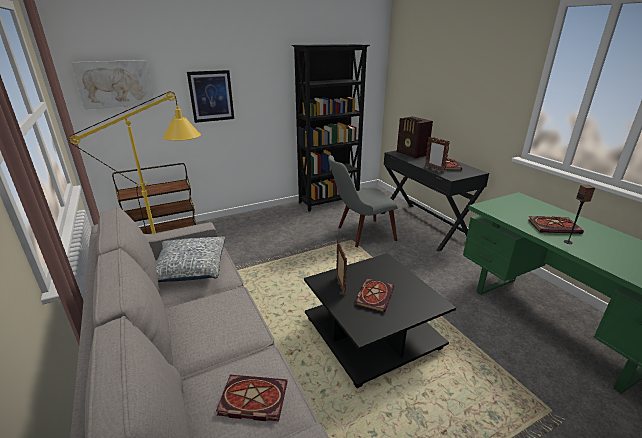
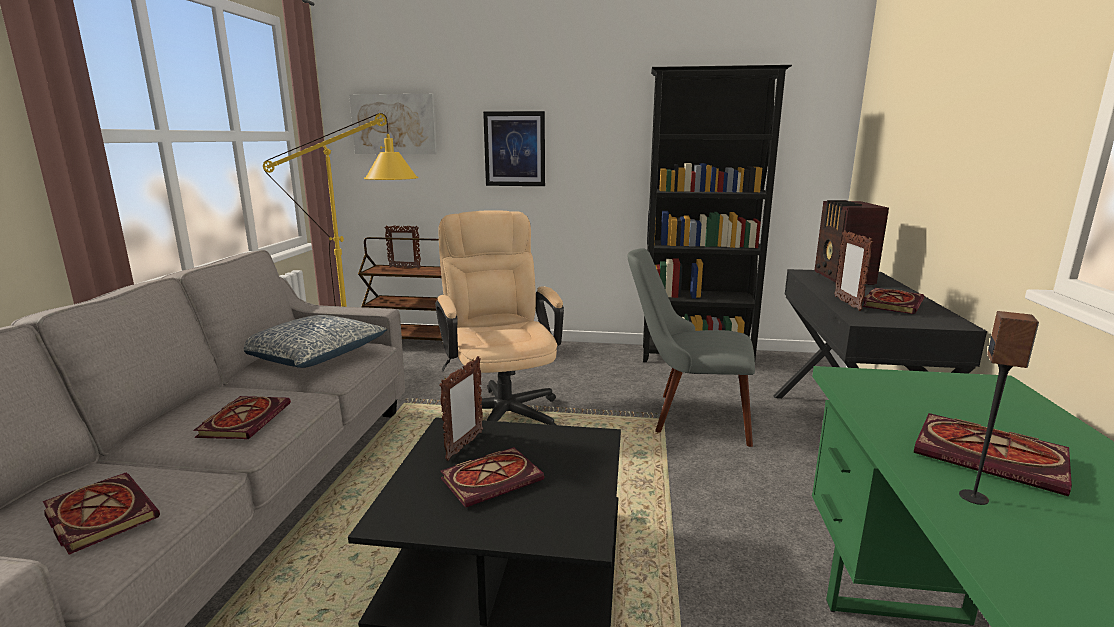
camera: 35 degrees right, 10 degrees down
(145, 188) = (404, 268): none -> picture frame
(227, 319) = (244, 419): none -> book
(273, 261) = (502, 409): none -> beige office chair

